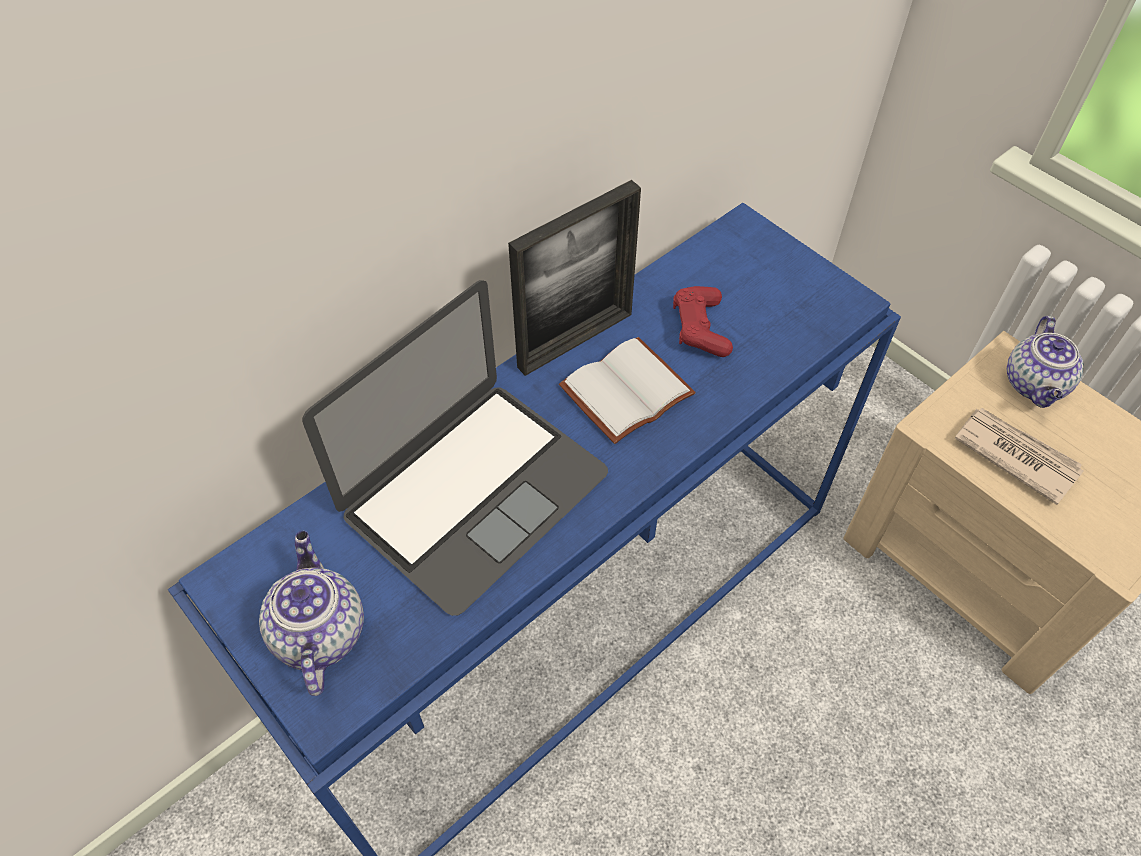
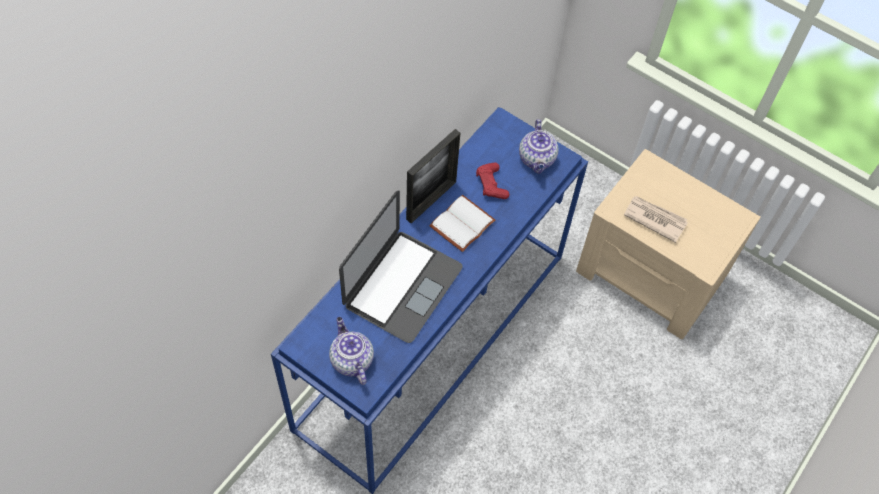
camera: 15 degrees left, 5 degrees up
(1035, 385) = (662, 178): teapot -> teapot (537, 159)

